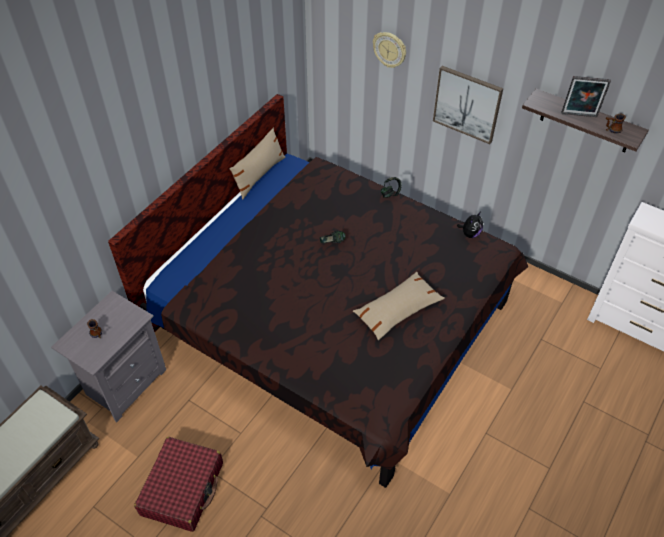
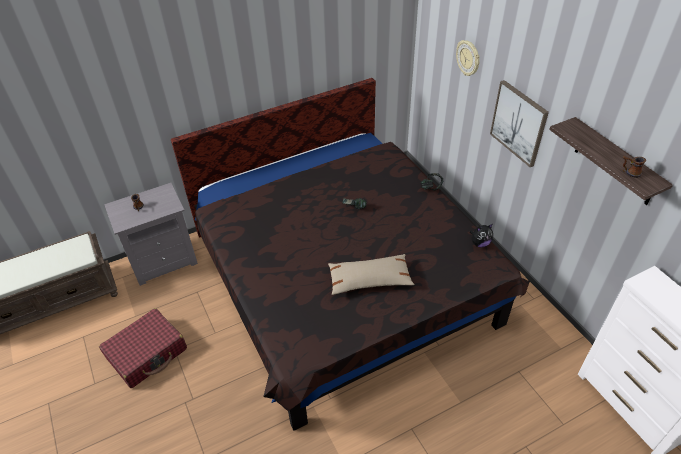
camera: 30 degrees right, 5 degrees down
(259, 175) = (336, 141): beige pillow -> none
(579, 116) = (602, 151): picture frame -> none

